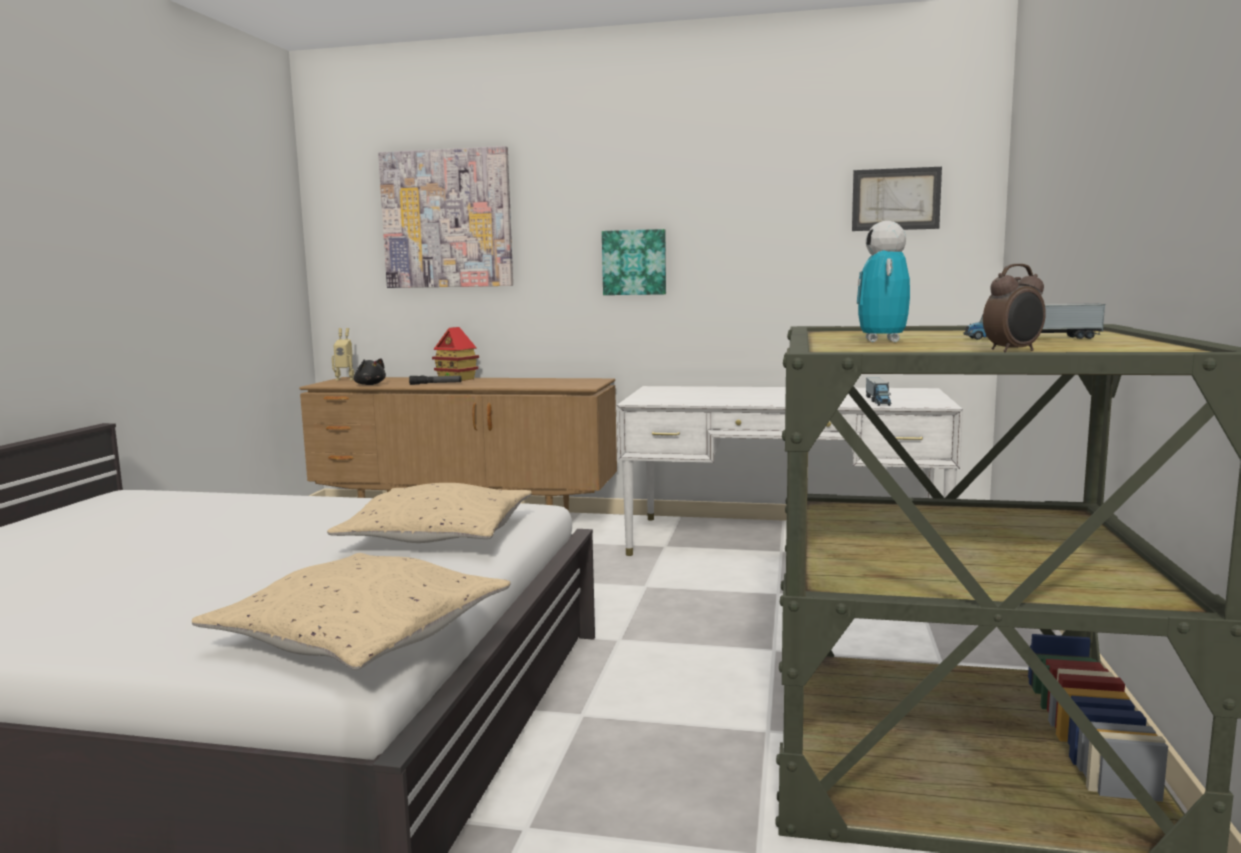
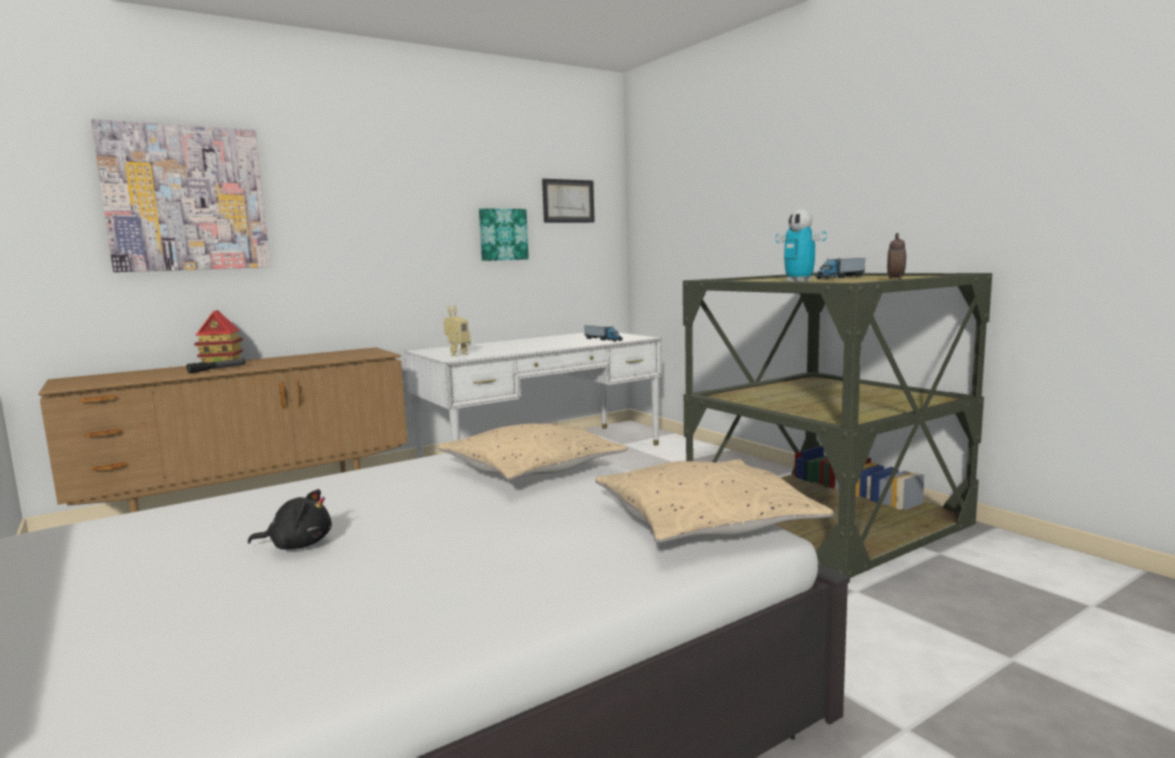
camera: 45 degrees left, 0 degrees up
(345, 379) = (69, 380): toy robot -> toy robot (457, 354)
(369, 384) = (136, 379): black plush toy -> black plush toy (298, 545)
(634, 262) = (386, 245): picture -> picture (503, 234)

